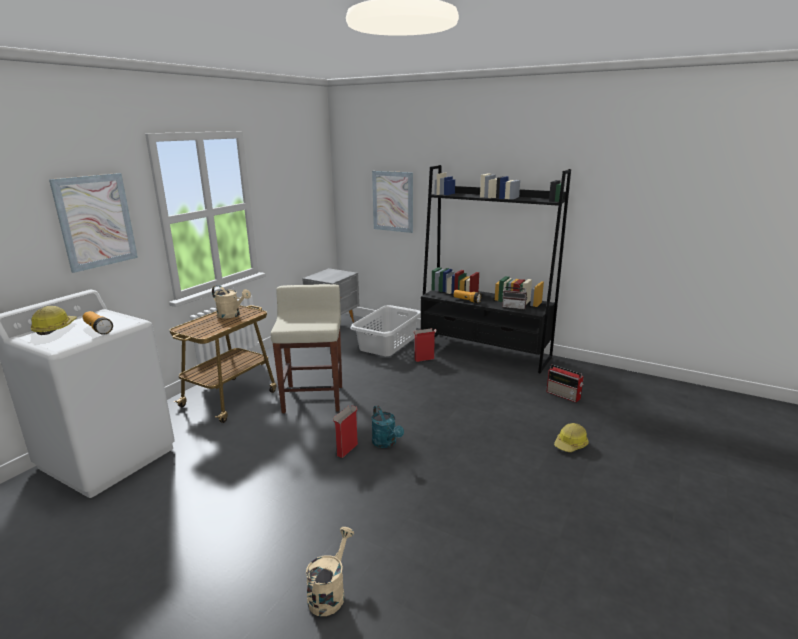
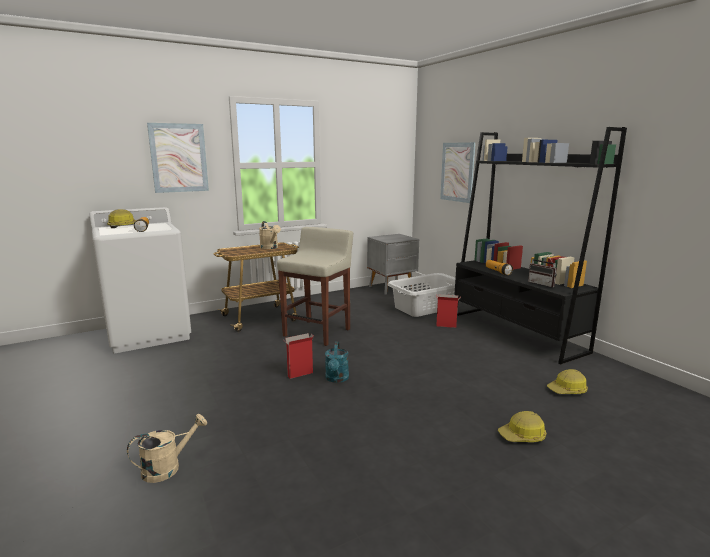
camera: 30 degrees right, 5 degrees down
(564, 395) = (567, 390): radio -> hard hat

